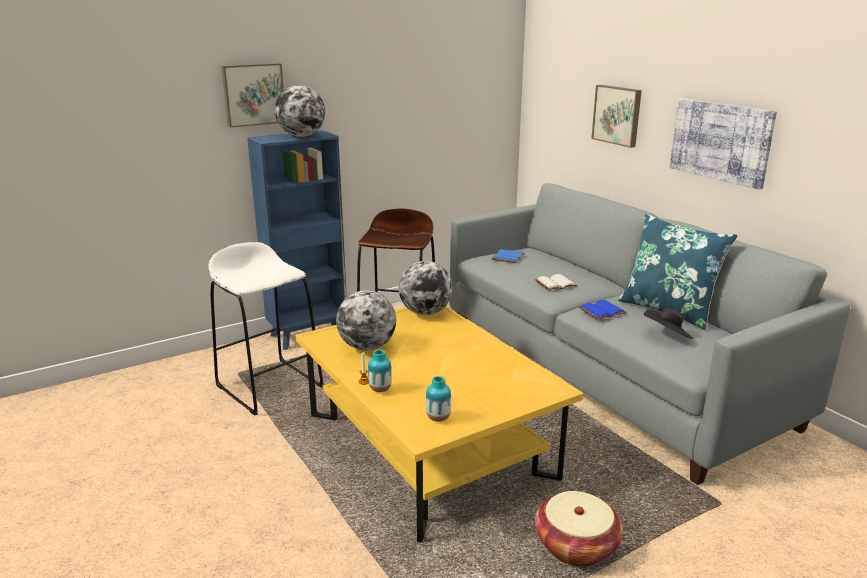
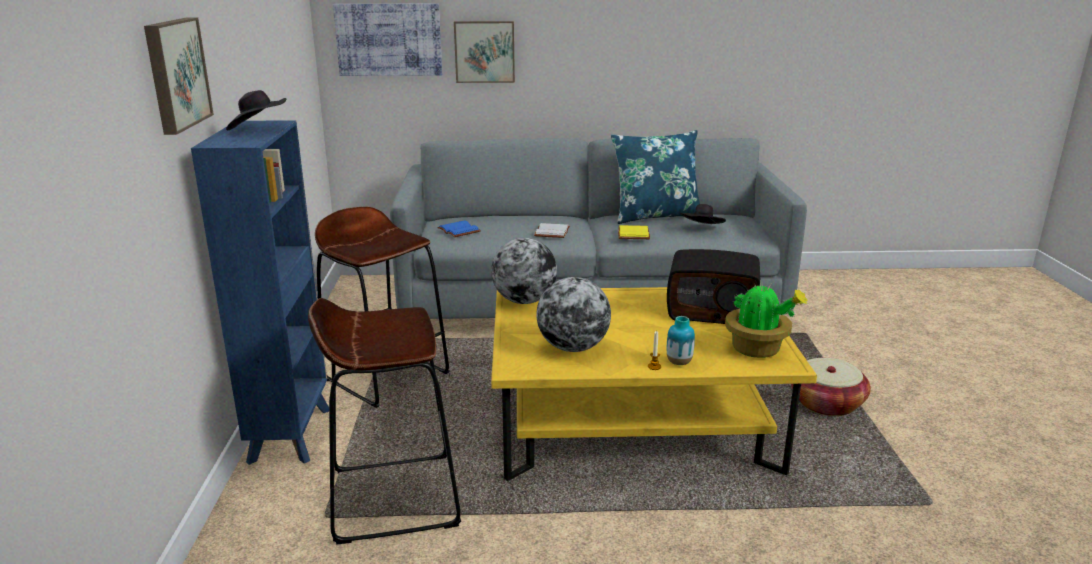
camera: 60 degrees left, 0 degrees up
(269, 386) = (394, 497): white stool -> brown stool
(302, 136) = (258, 130): globe -> black hat
(438, 418) = (758, 350): vase -> potted plant
(497, 384) = (712, 311): none -> radio
(602, 312) = (634, 234): blue book -> yellow book
(720, 141) = (616, 58): picture -> picture (389, 39)

